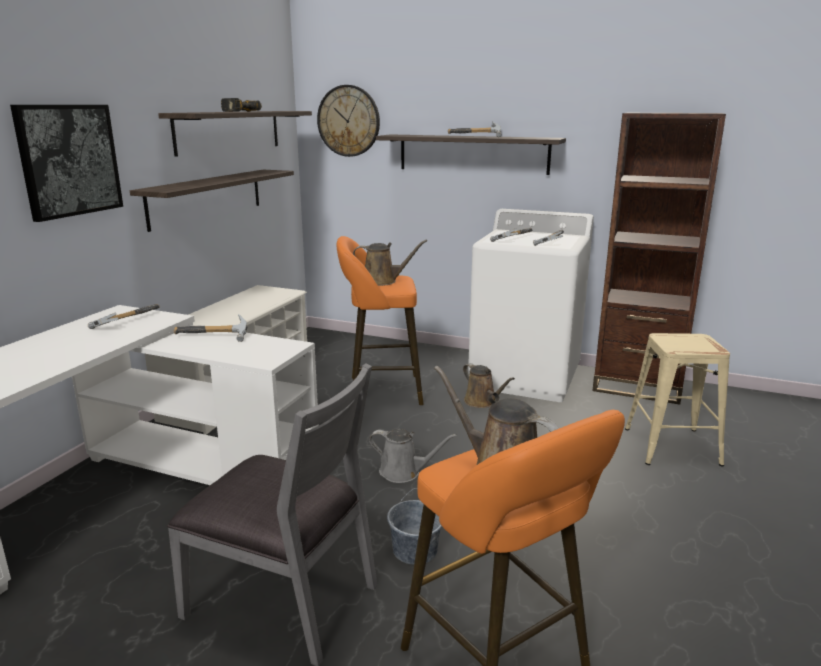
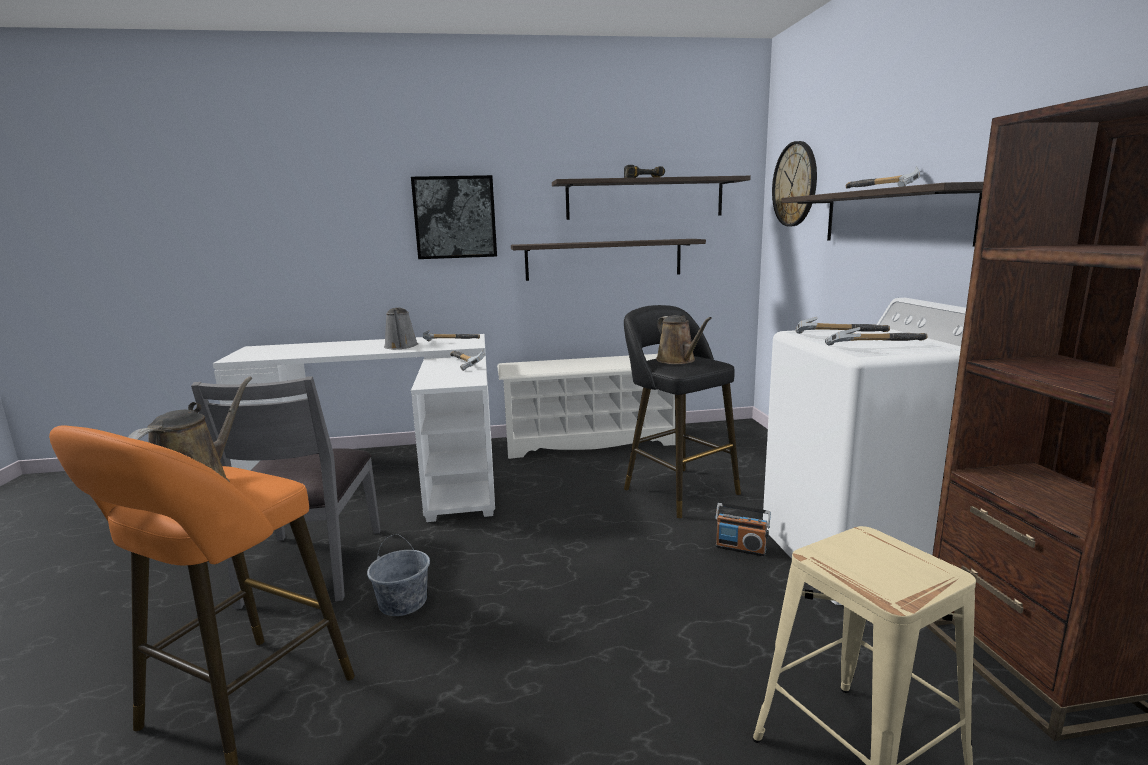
camera: 60 degrees right, 5 degrees down
(380, 391) = (676, 489): orange stool -> black stool
(404, 472) = (532, 553): grey watering can -> grey watering can (401, 346)
(482, 402) = (740, 548): brown watering can -> radio

